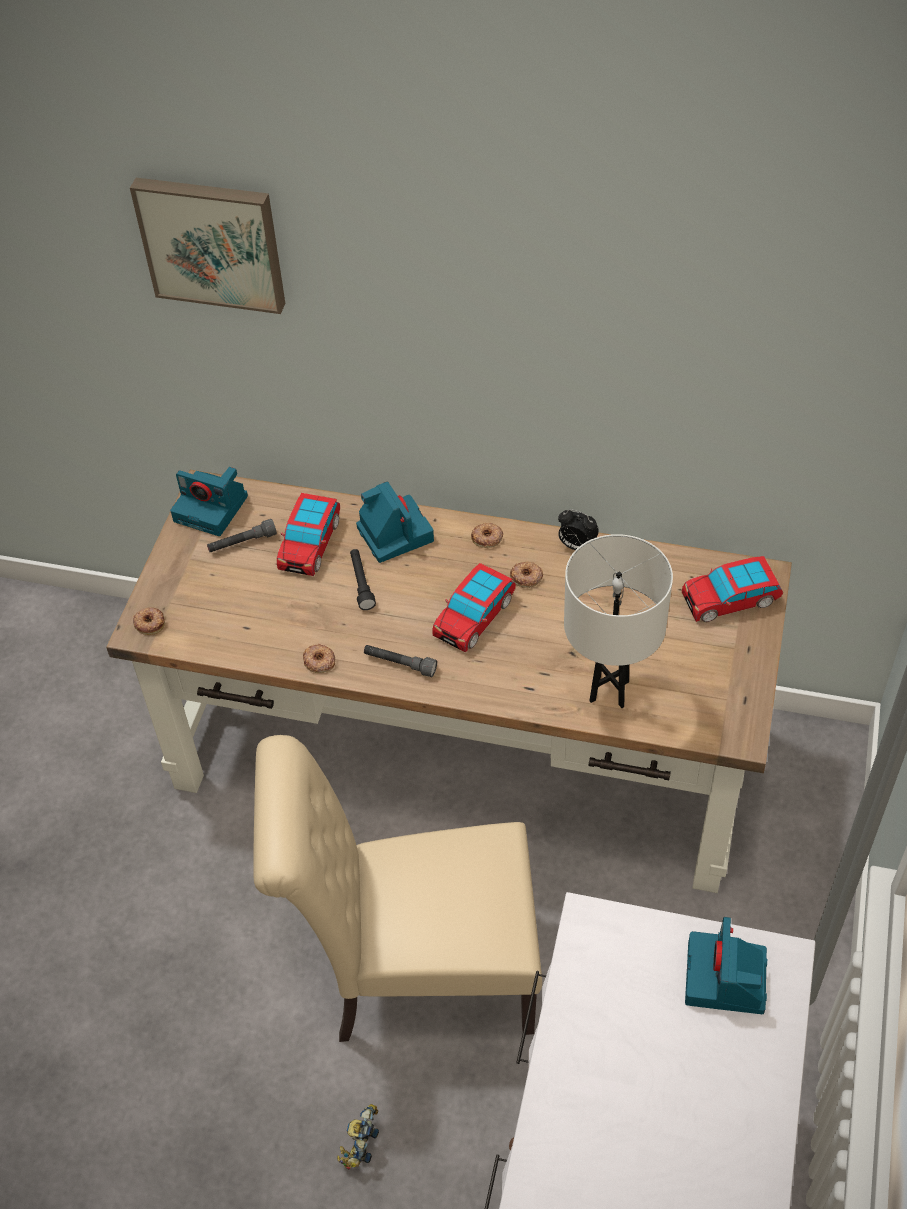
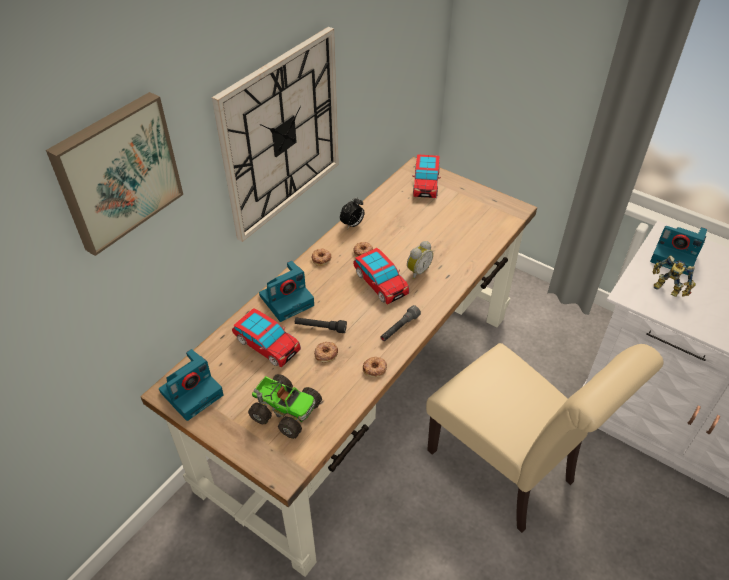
camera: 70 degrees left, 5 degrees down
(149, 623) = (281, 463): donut -> donut (326, 353)
(219, 599) = (285, 411): none -> toy truck
(242, 543) = (239, 383): grey flashlight -> none
(360, 1144) = (612, 539): toy robot -> toy robot (667, 290)
(393, 533) = (287, 299): camera -> camera turned 150 degrees clockwise
(417, 975) = (508, 471): beige chair -> beige chair turned 60 degrees counterclockwise
(478, 351) = (281, 134): none -> wall clock
(520, 650) = (417, 271): none -> alarm clock
(609, 691) = (465, 245): white table lamp -> none

